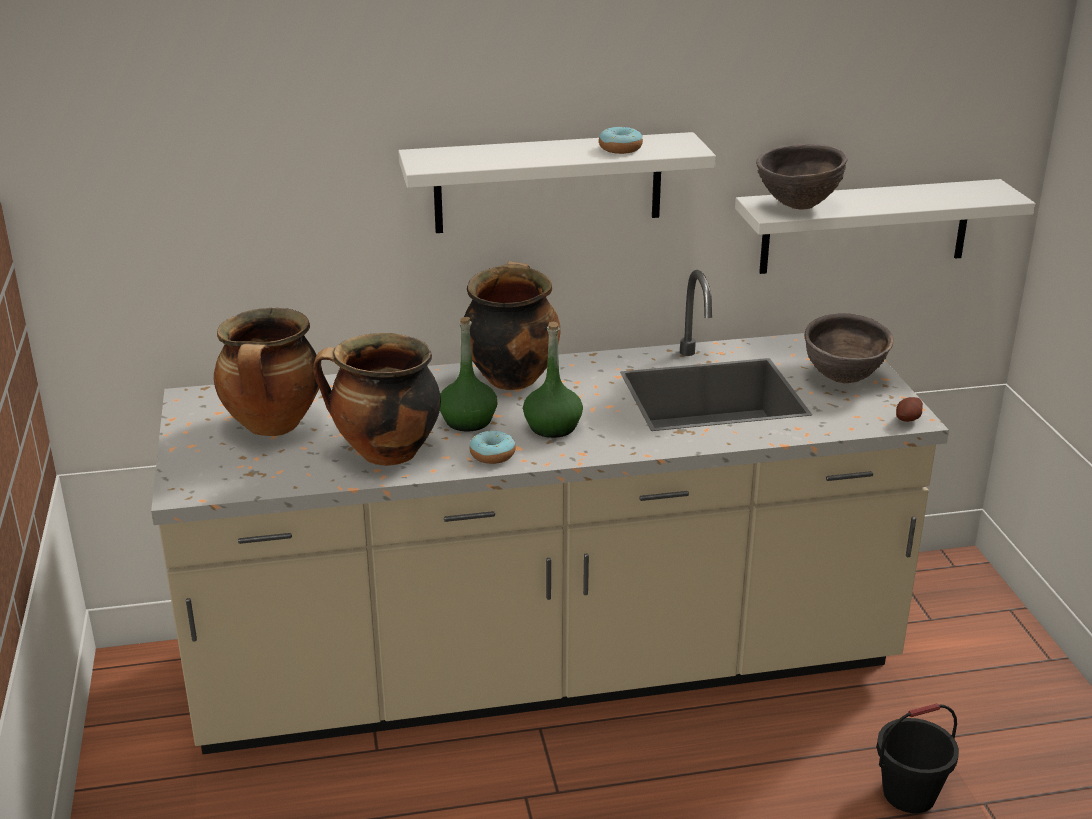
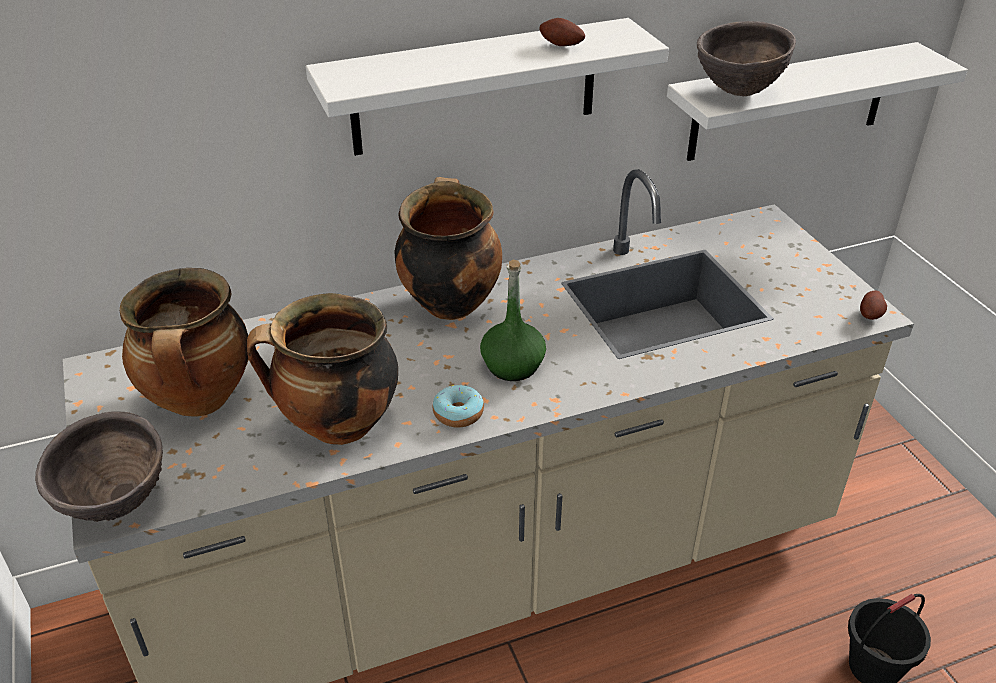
camera: 10 degrees left, 10 degrees up
(468, 421) = (418, 368): green bottle -> none
(620, 148) = (560, 46): donut -> potato
(842, 379) = (786, 270): brown bowl -> brown bowl (116, 504)

